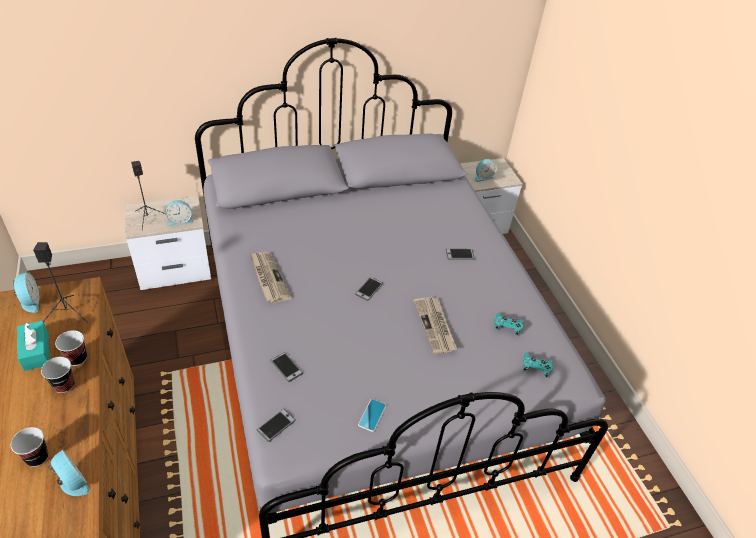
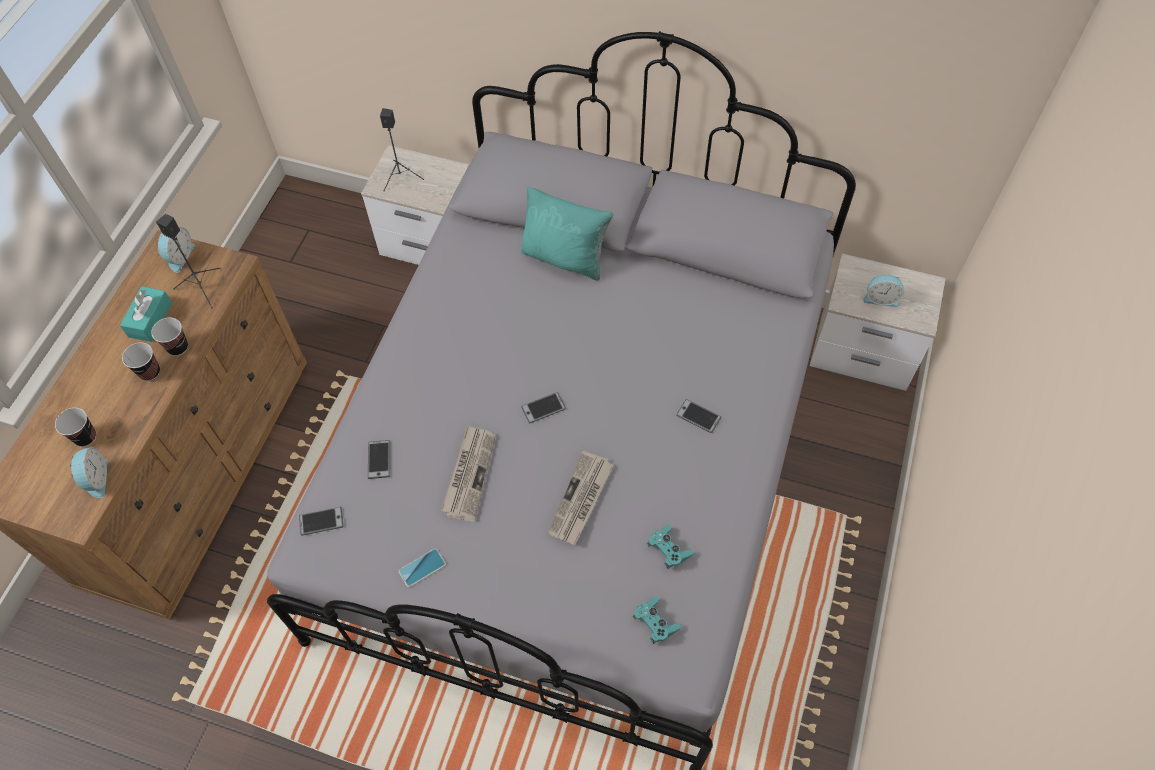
camera: 40 degrees right, 15 degrees up
(180, 220) = (433, 195): alarm clock -> none
(268, 278) = (442, 335): newspaper -> newspaper (469, 474)
(312, 208) = (565, 257): none -> turquoise pillow

